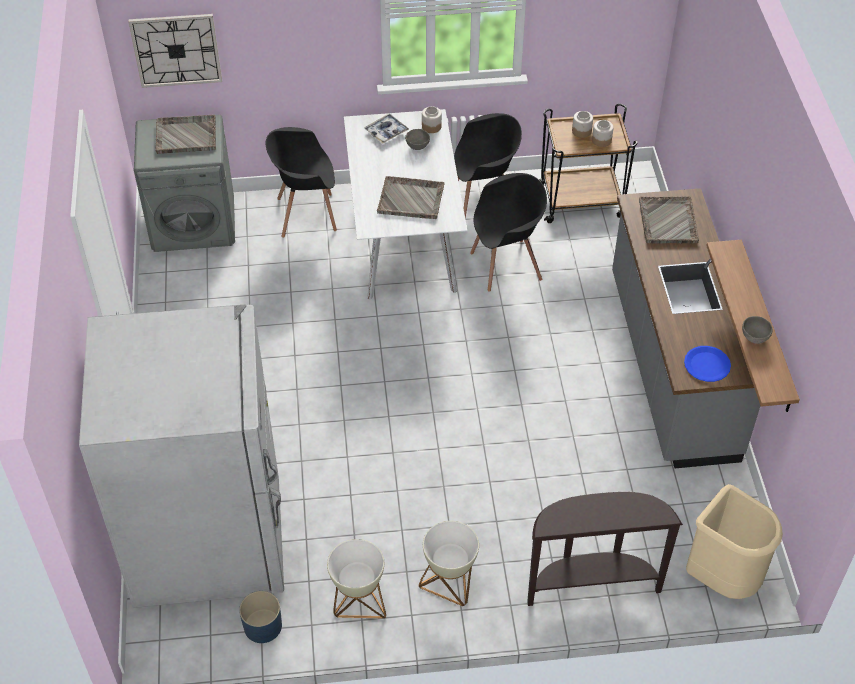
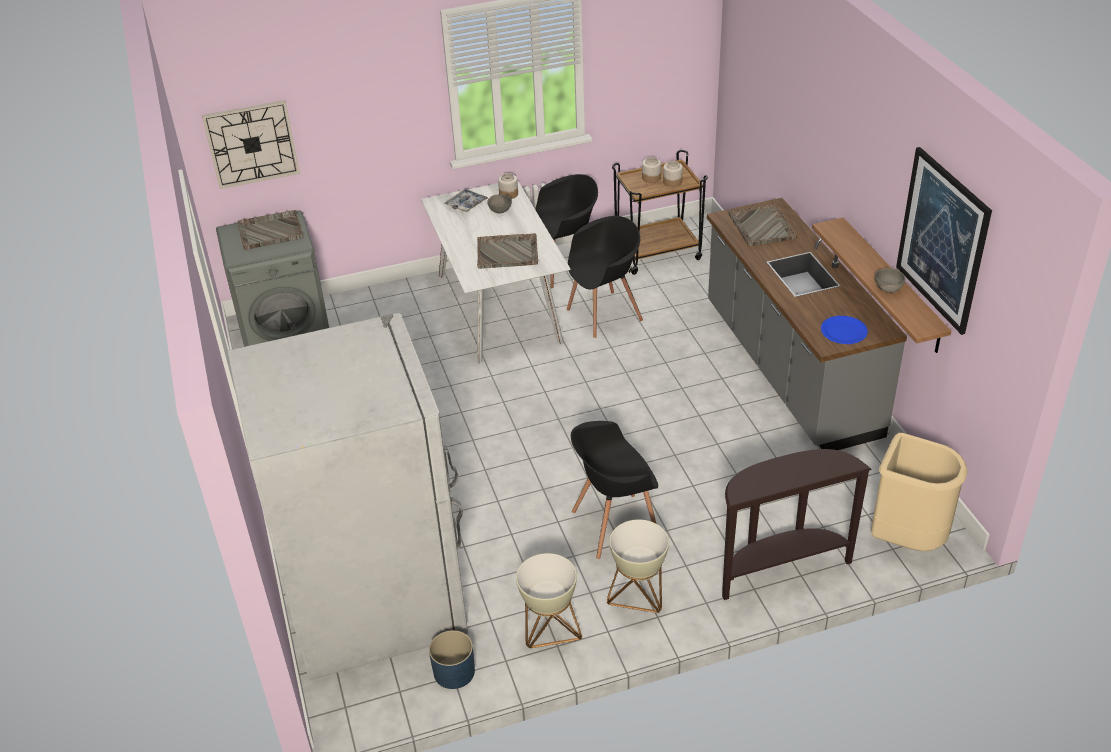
camera: 10 degrees left, 10 degrees down
(305, 215) = (396, 304): black chair -> black chair (614, 526)
(805, 314) = (942, 240): none -> picture

